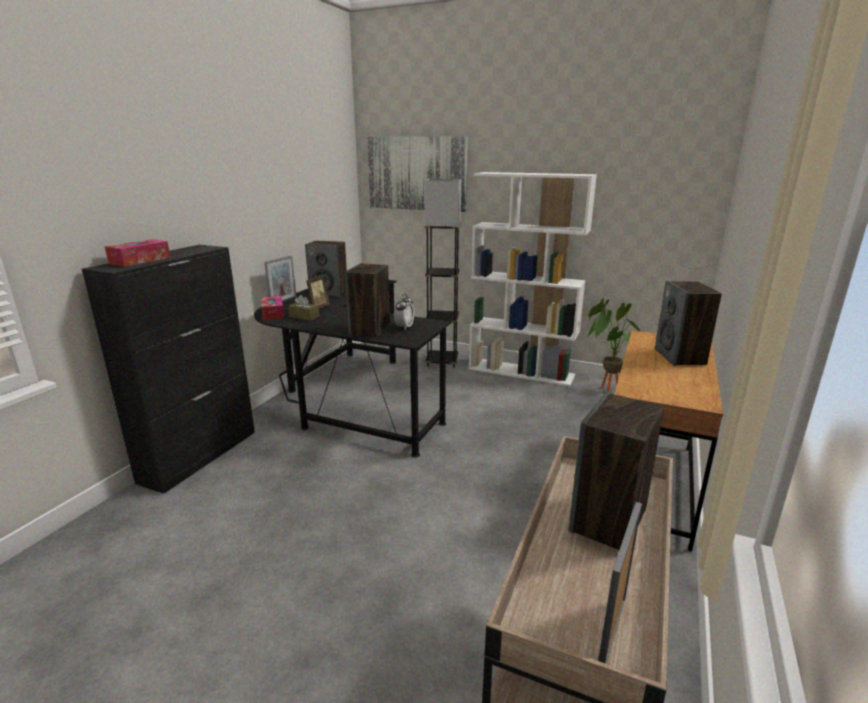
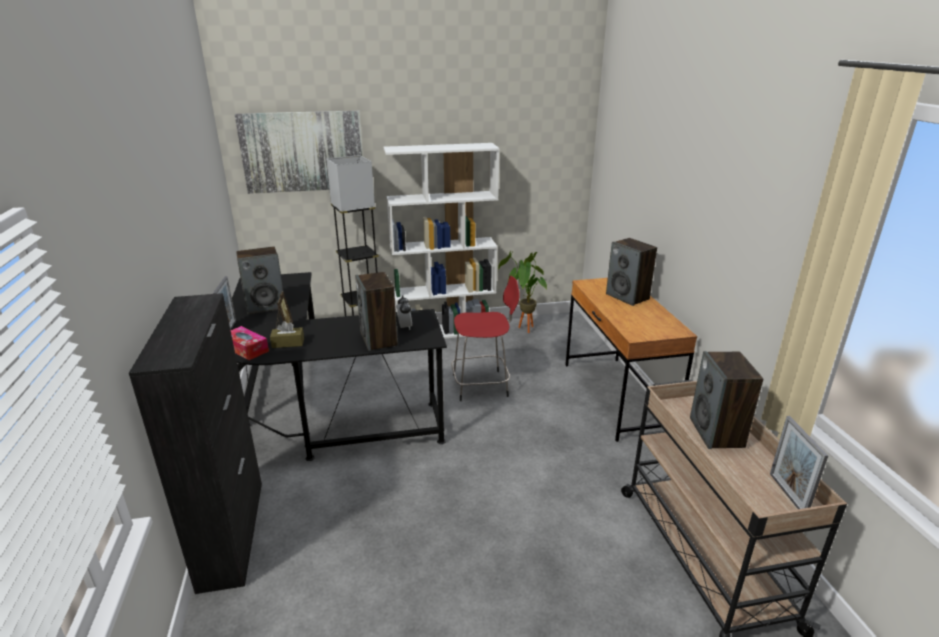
camera: 35 degrees left, 5 degrees up
(140, 260) = (172, 340): tissue box -> none
(506, 424) = (482, 385): none -> red stool

